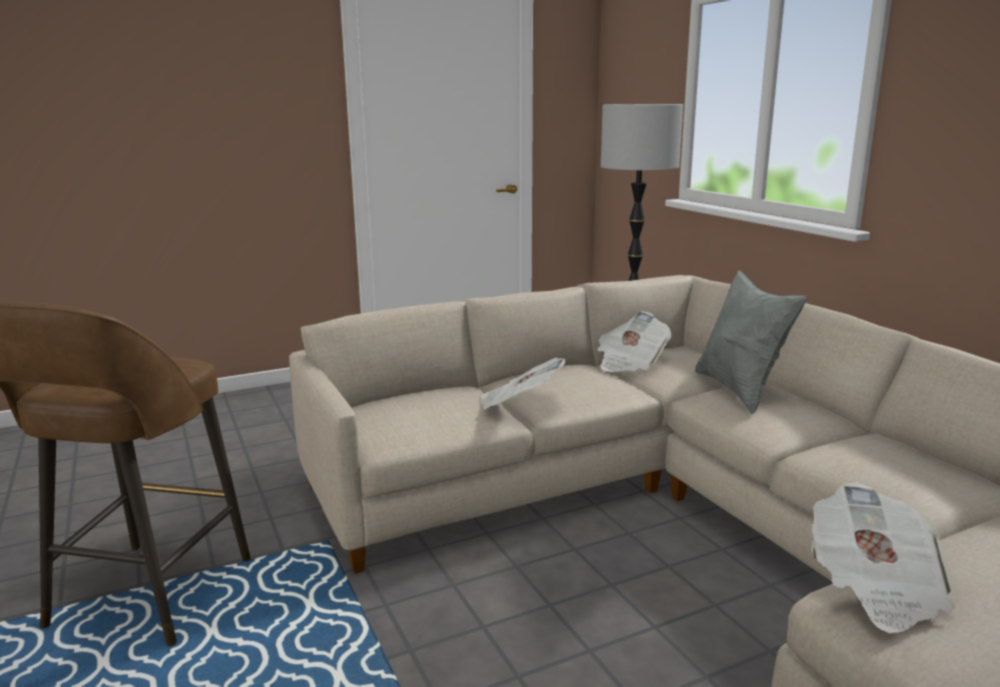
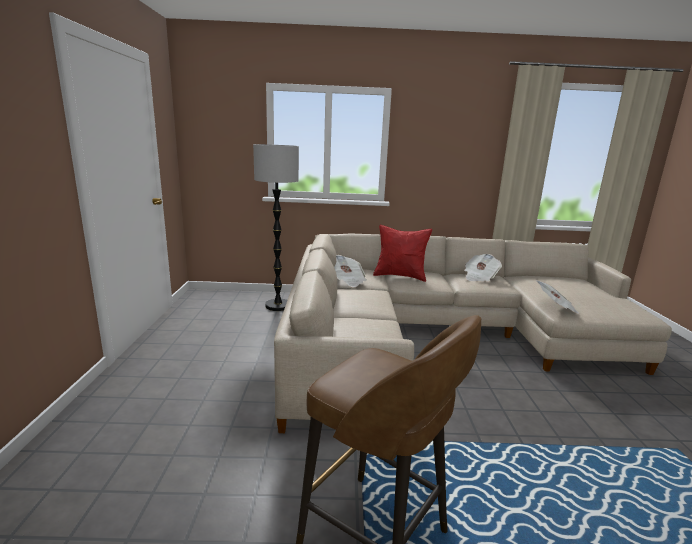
camera: 65 degrees left, 0 degrees up
(519, 405) = (377, 313): newspaper -> newspaper (479, 277)
(740, 390) = (400, 276): grey pillow -> red pillow

